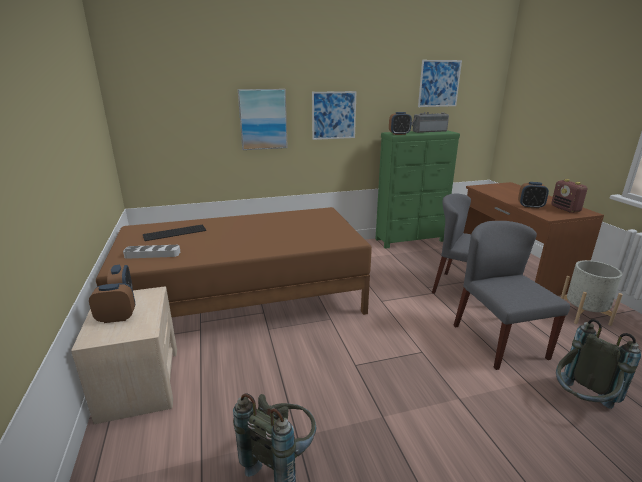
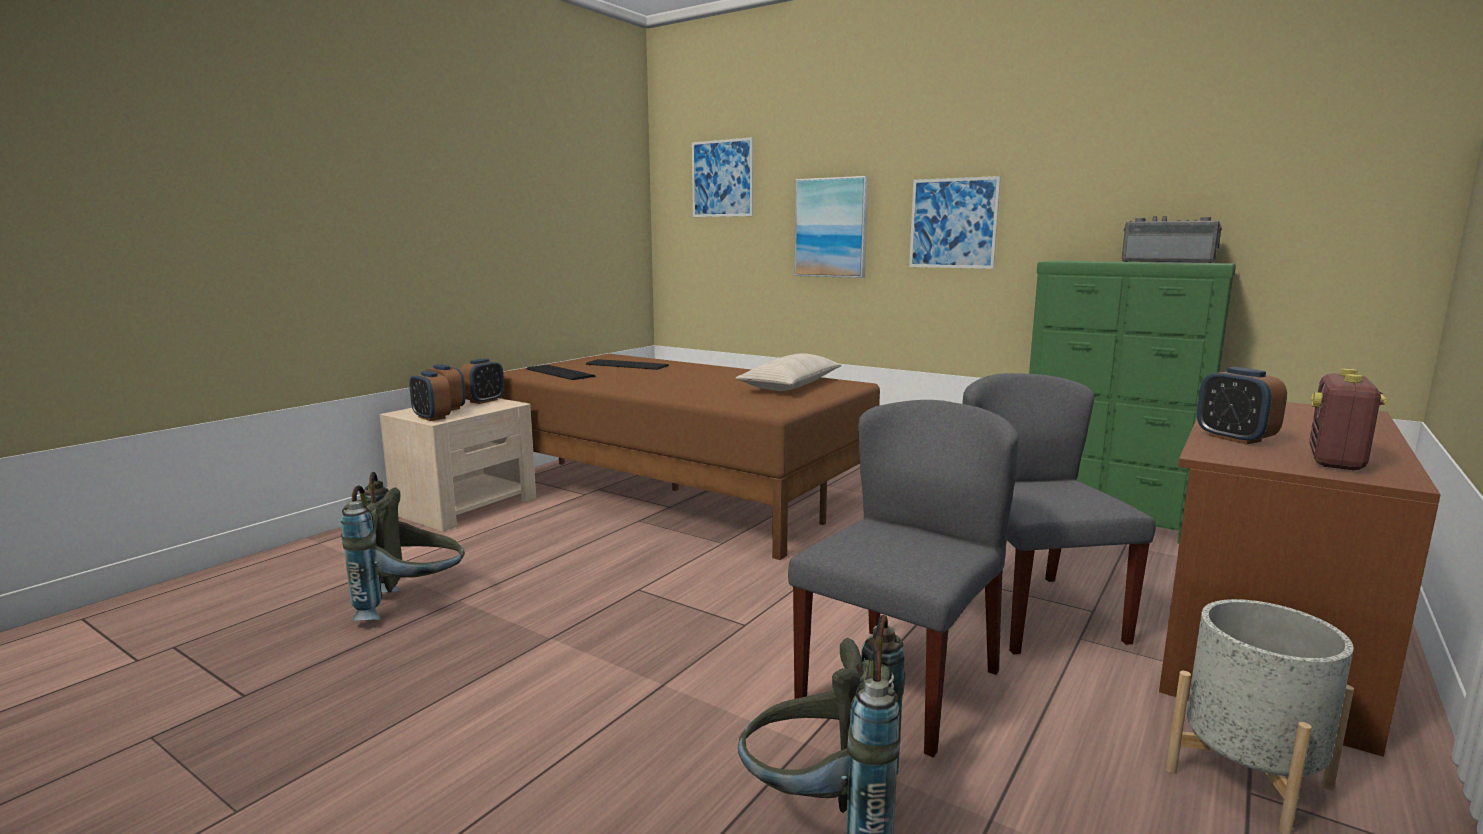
camera: 50 degrees right, 10 degrees down
(152, 254) = (560, 372): grey tray -> keyboard
(308, 220) = (791, 385): none -> beige pillow
(399, 134) = (1068, 261): alarm clock -> alarm clock (431, 417)
(439, 83) = (1219, 151): picture -> picture (722, 178)

